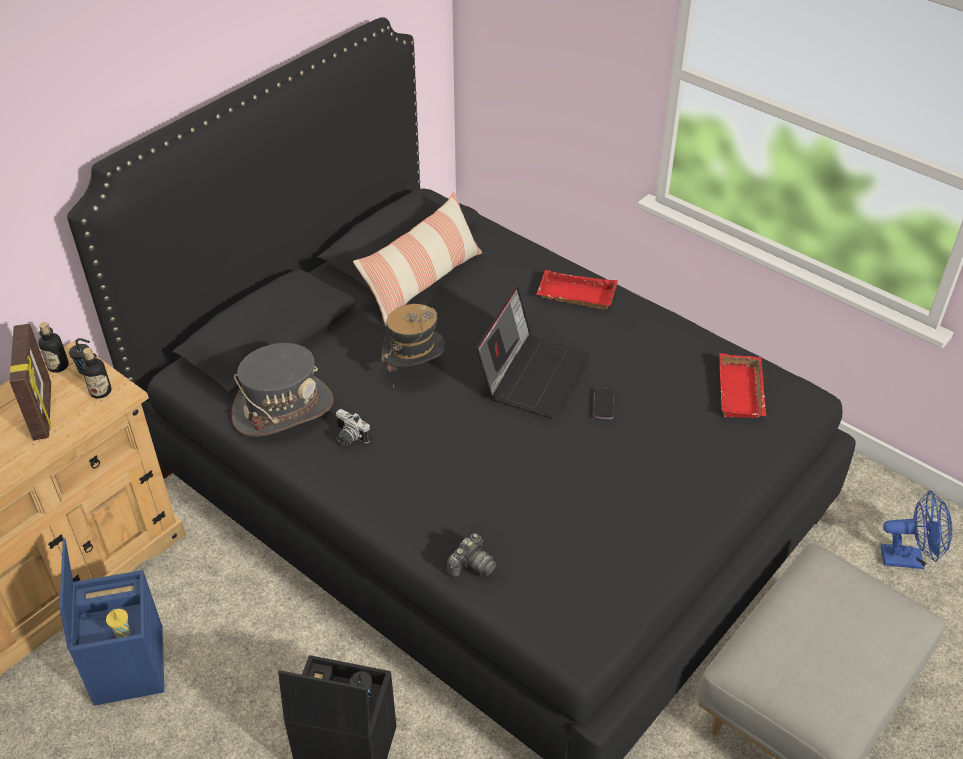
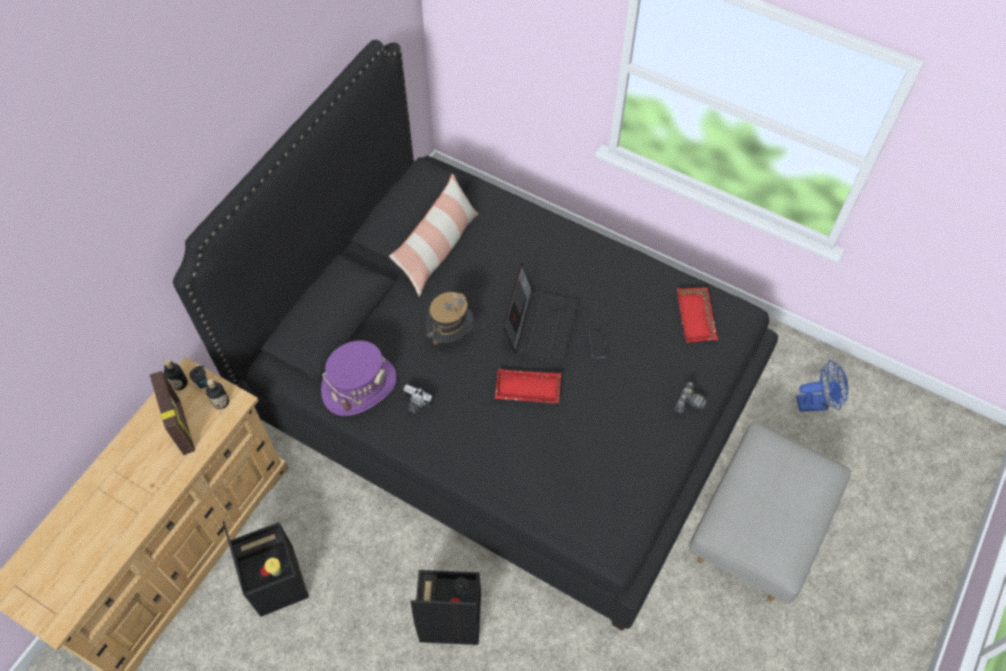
camera: 10 degrees left, 15 degrees up
(127, 664) = (275, 580): blue storage box -> black storage box
(283, 409) = (359, 385): grey hat -> purple hat
(471, 565) = (529, 499): camera -> camera (688, 402)
(575, 296) = (558, 246): red tray -> red tray (526, 391)

